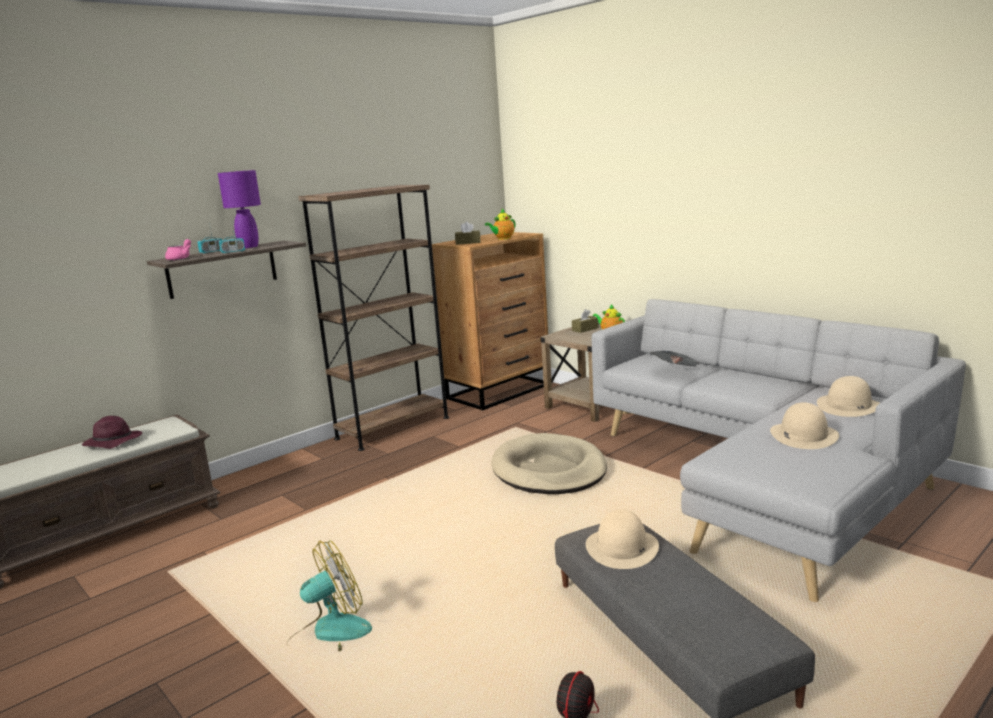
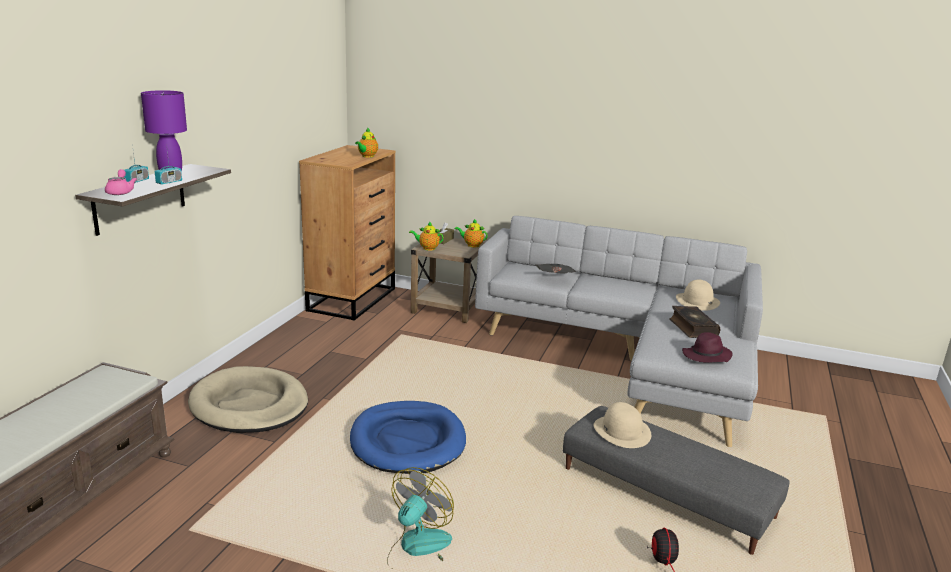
camera: 30 degrees left, 5 degrees up
(112, 442) = (66, 404): purple hat -> purple hat (706, 356)
(393, 428) = (280, 347): brown bookcase -> none
(422, 529) = (408, 441): none -> blue dog bed
(468, 242) = (339, 160): brown tissue box -> none
(549, 470) = (467, 372): beige dog bed -> beige dog bed (249, 405)
(558, 336) = (427, 248): none -> teapot
(803, 435) = (692, 328): beige hat -> book

